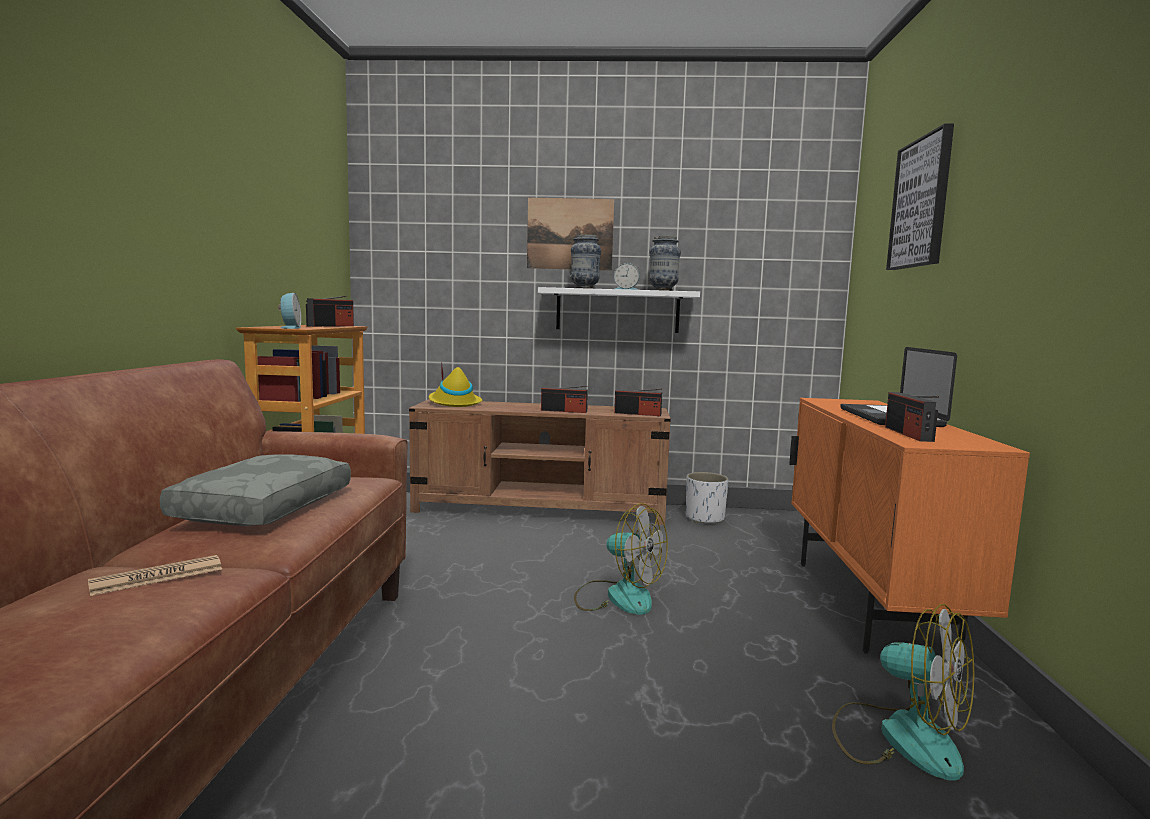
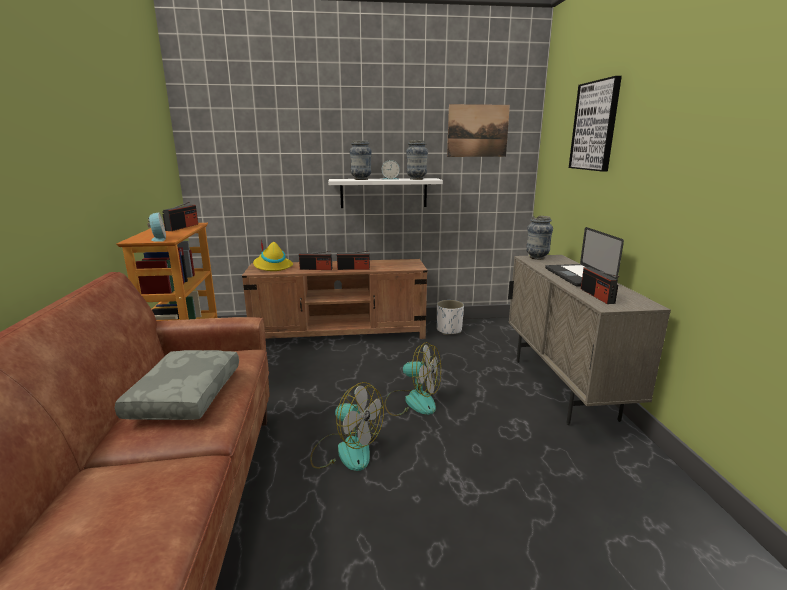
camera: 10 degrees left, 10 degrees up
(157, 576) = (146, 480): newspaper -> none
(570, 234) = (346, 138): picture -> picture (477, 131)
(637, 414) = (404, 267): radio -> radio (316, 269)
(834, 400) = (537, 257): none -> vase
(869, 605) = (562, 388): orange cabinet -> beige cabinet
(899, 737) = (599, 482): fan -> fan (346, 450)

